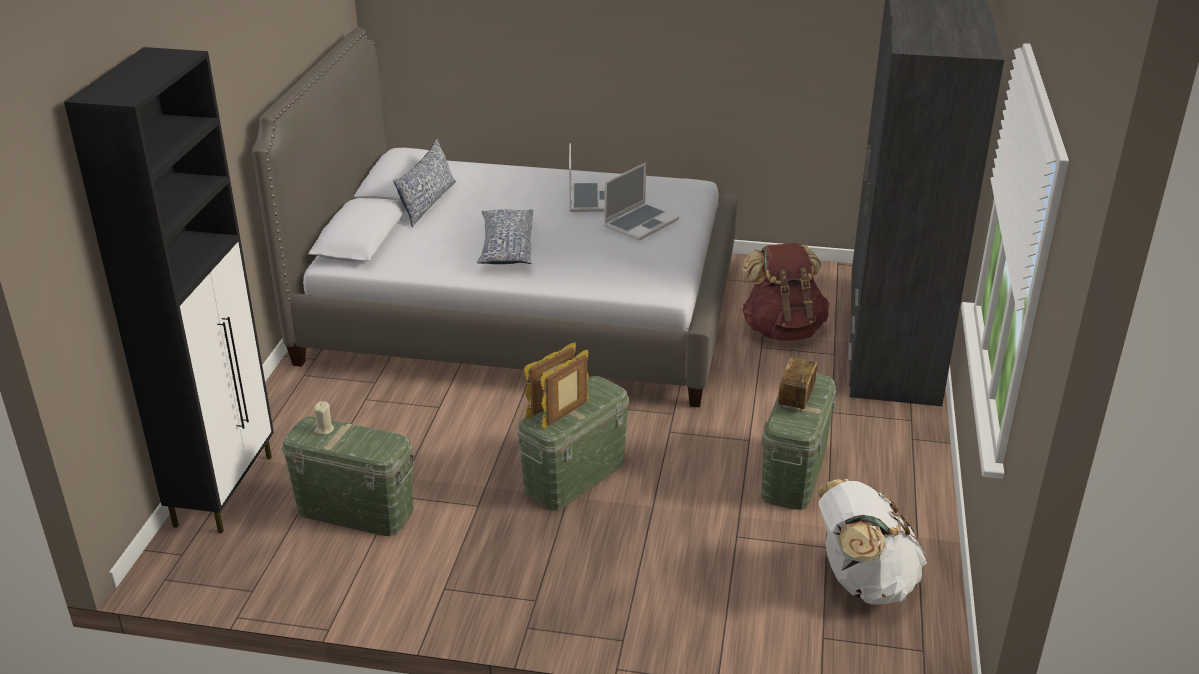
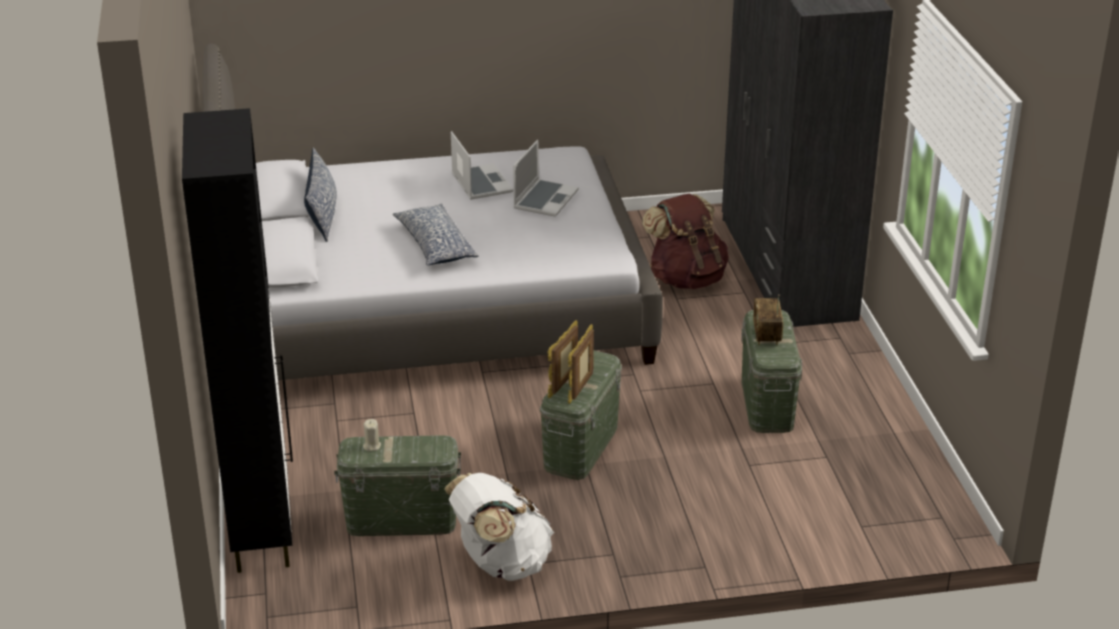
camera: 20 degrees left, 0 degrees up
(862, 582) = (869, 477): white backpack -> white backpack (500, 564)

